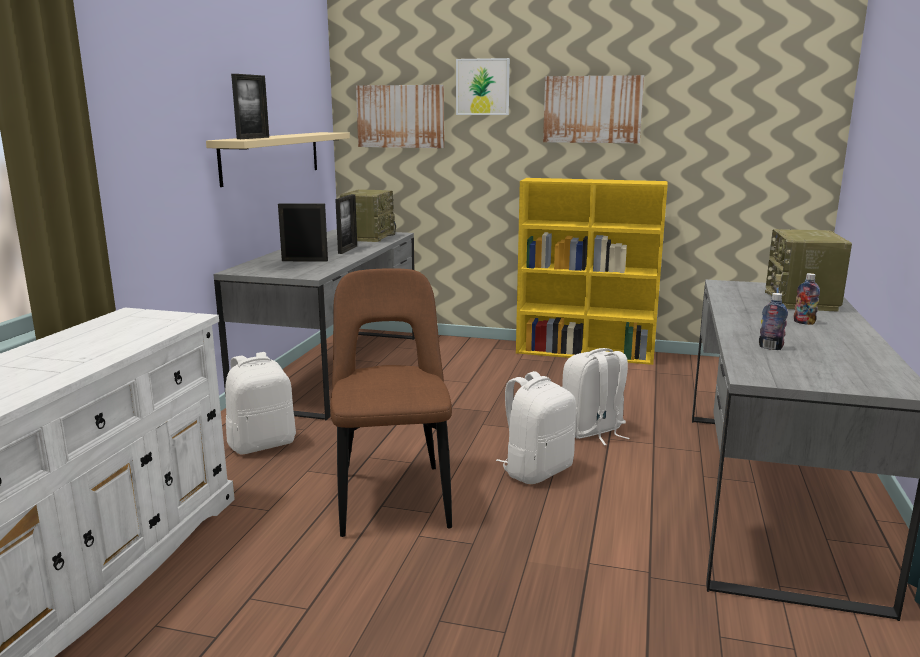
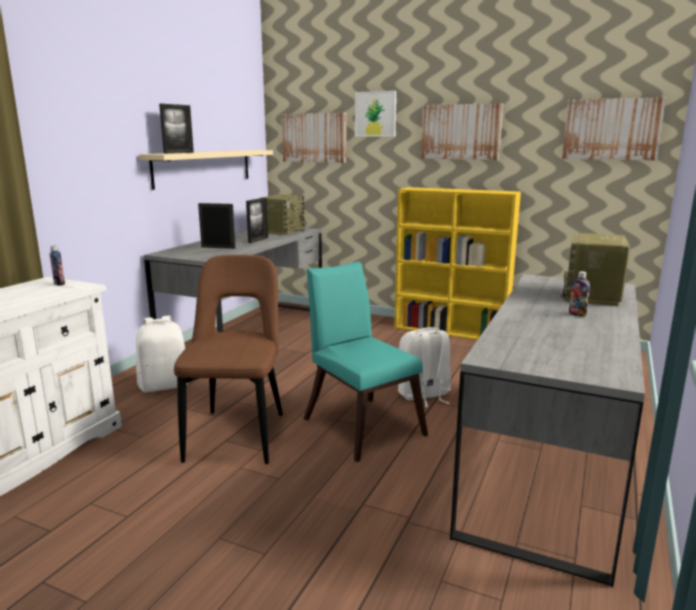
camera: 10 degrees right, 0 degrees up
(536, 470) = (360, 423): white backpack -> turquoise chair
(770, 347) = (526, 334): bottle -> bottle (59, 284)
(772, 107) = (611, 129): none -> picture

